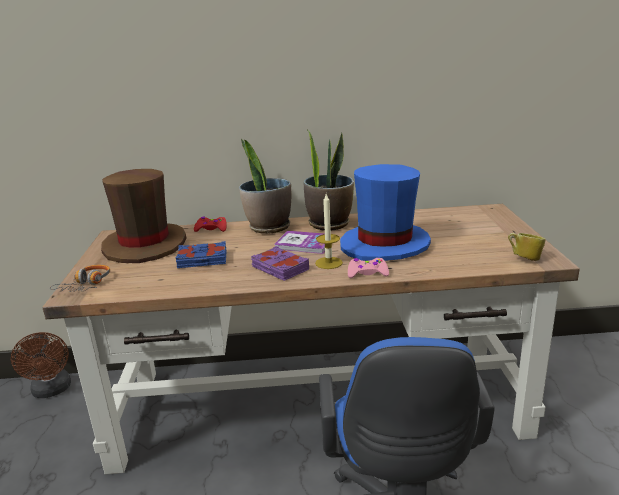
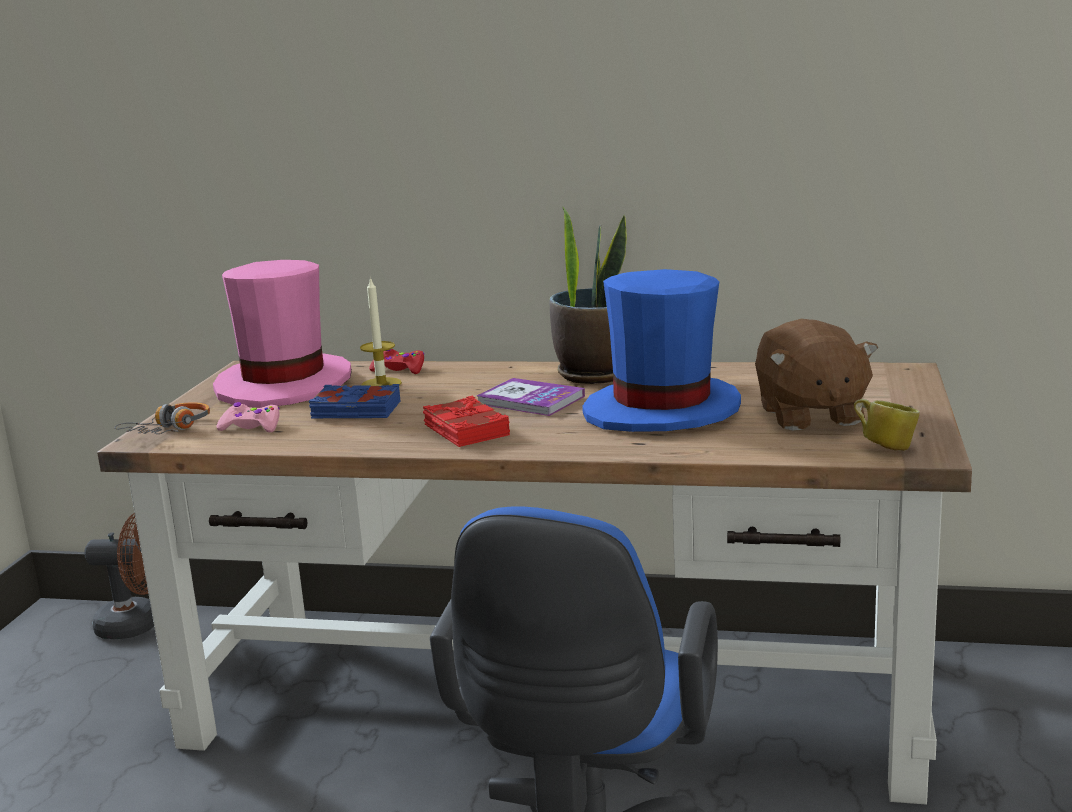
camera: 15 degrees right, 5 degrees down
(52, 391) = (138, 625): brown fan -> brown fan turned 75 degrees counterclockwise
(145, 245) = (284, 385): brown hat -> pink hat
(268, 227) = (491, 373): potted plant -> none
(279, 268) = (465, 430): purple book -> red book
(328, 263) = (548, 429): candle -> candle (381, 384)
(367, 273) = (598, 447): pink game controller -> pink game controller (251, 427)
(467, 241) = (809, 415): none -> brown plush toy

